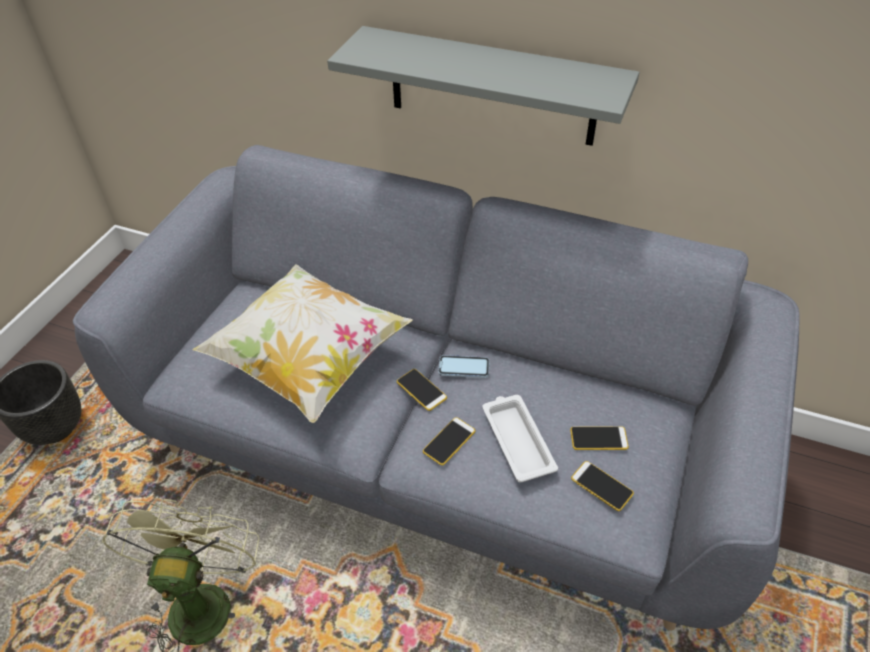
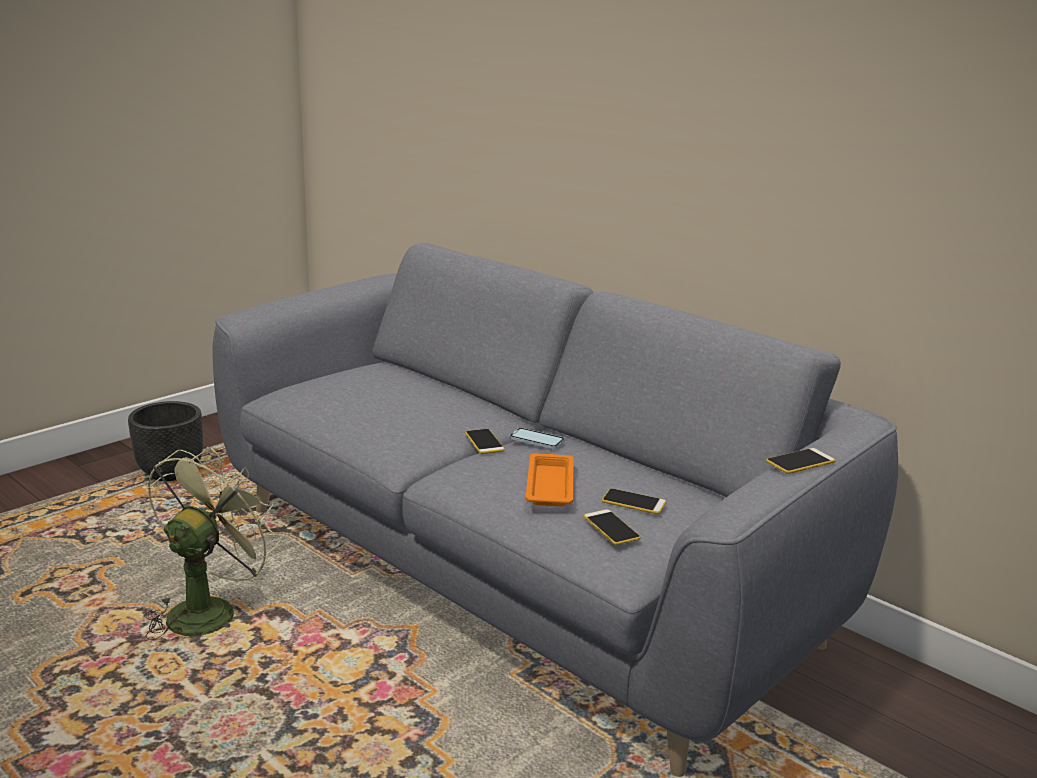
camera: 20 degrees right, 25 degrees down
(309, 361) = (397, 406): pillow -> none
(449, 441) = (484, 473): phone -> phone (800, 462)
(492, 87) = (632, 195): grey shelf -> none
(517, 439) = (550, 485): white tray -> orange tray

